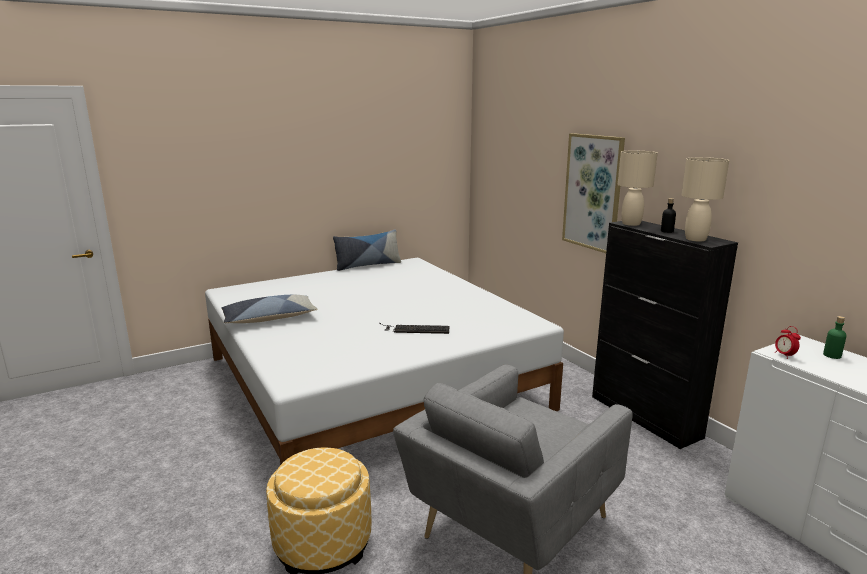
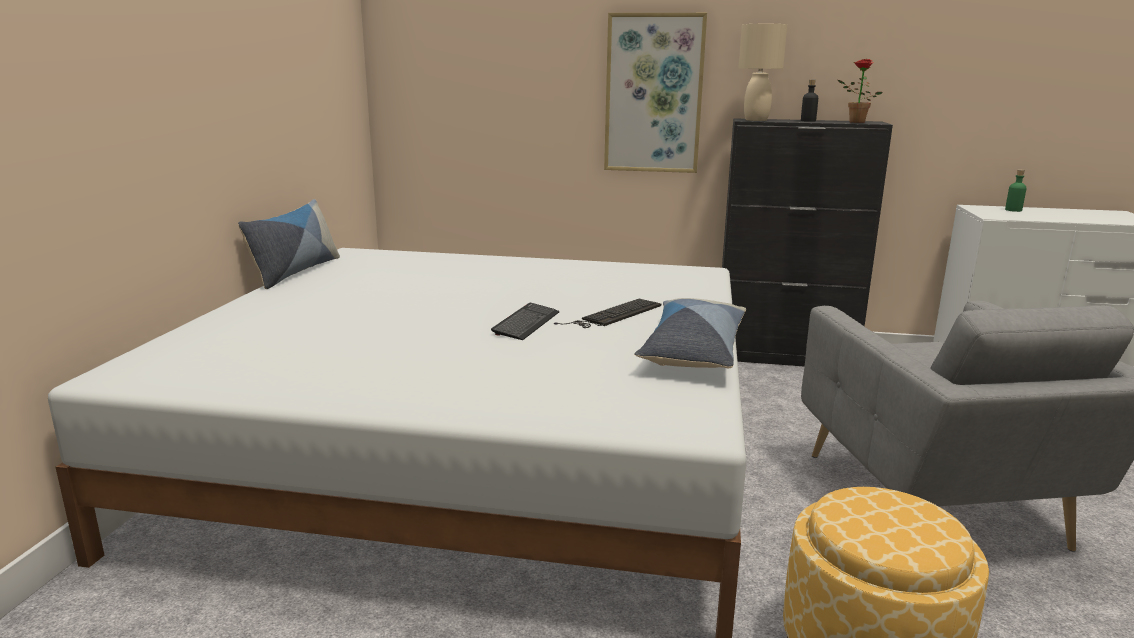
camera: 50 degrees left, 0 degrees up
(269, 318) = (367, 377): pillow -> pillow (693, 350)
(372, 319) = (526, 323): none -> keyboard
(695, 239) = (854, 122): beige table lamp -> potted plant
(784, 355) = (1002, 216): alarm clock -> none

